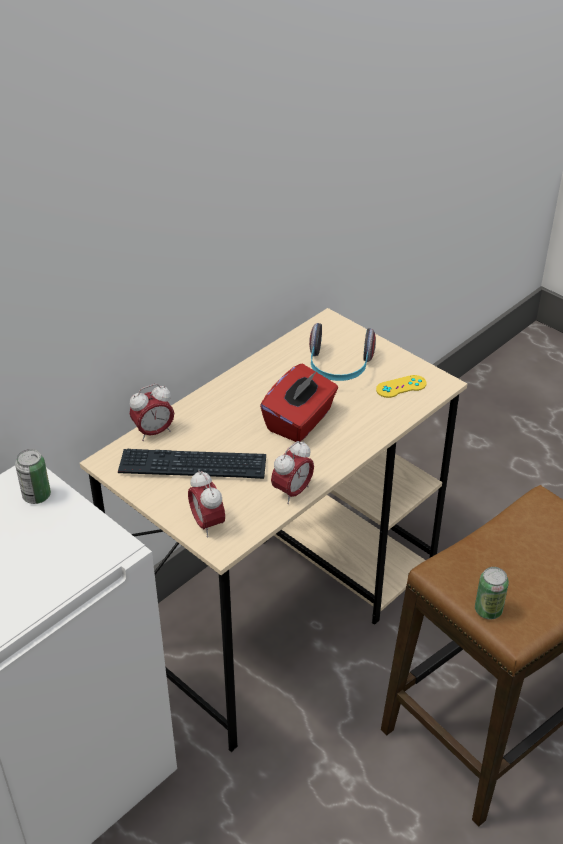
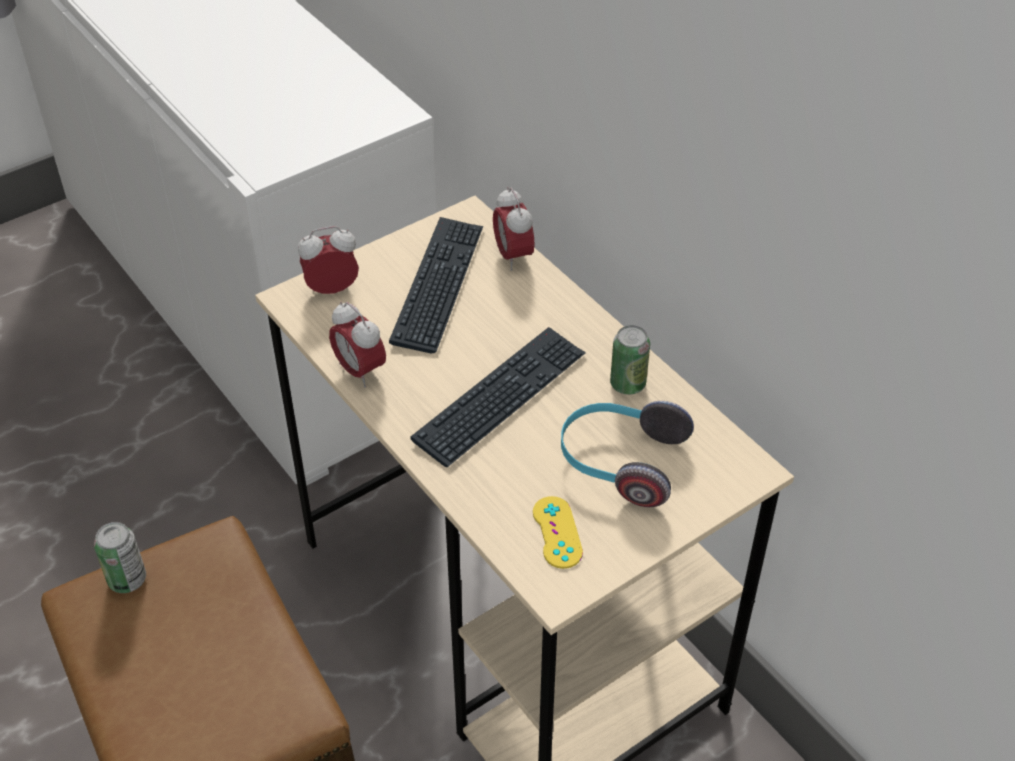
camera: 100 degrees right, 5 degrees up
(36, 496) = (362, 120): can -> can (627, 384)
(300, 421) = (501, 398): red tissue box -> keyboard

